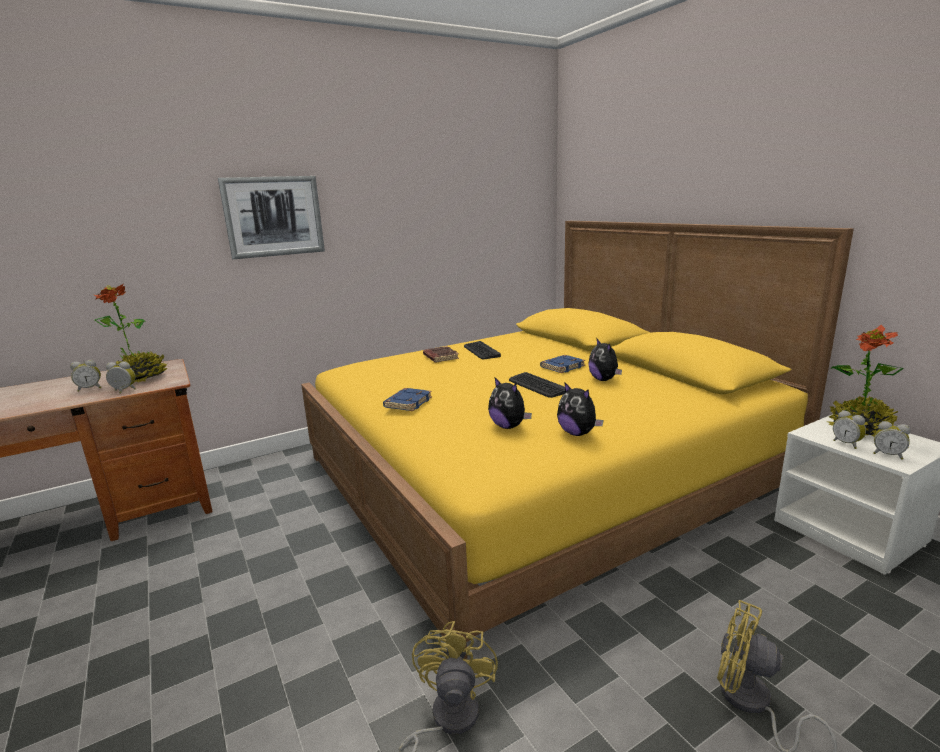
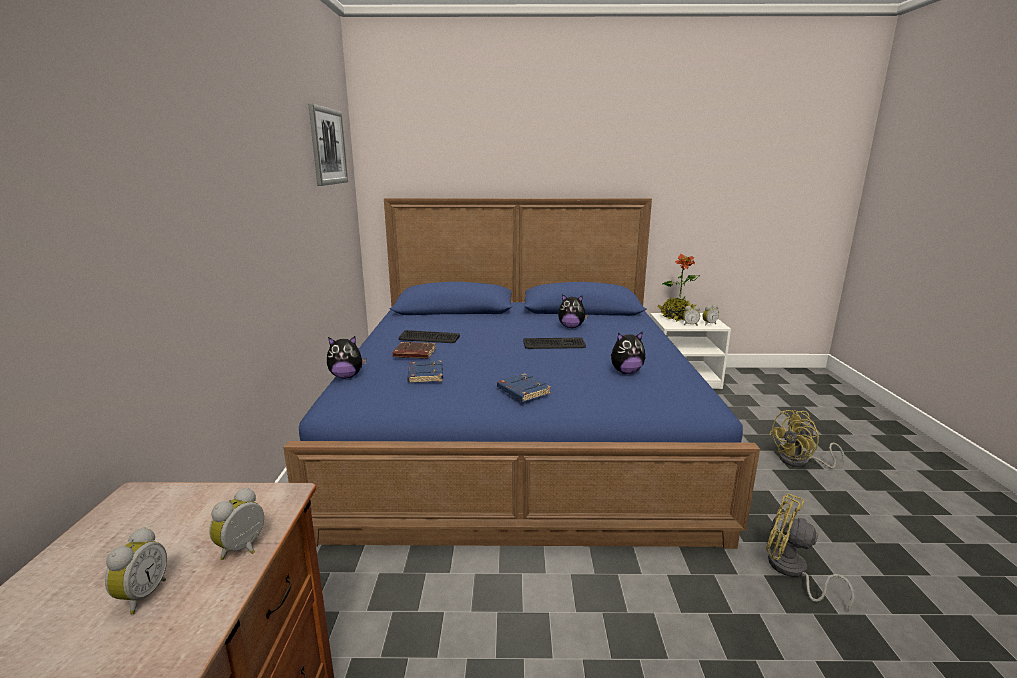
camera: 60 degrees left, 0 degrees up
(141, 378) = (187, 529): potted plant -> none
(273, 216) = (190, 198): picture -> picture (328, 146)
(536, 471) = (517, 431): yellow bed -> blue bed
(562, 367) = (523, 328): blue book -> blue book (424, 375)
(577, 433) = (658, 358): plush toy -> plush toy (346, 376)

